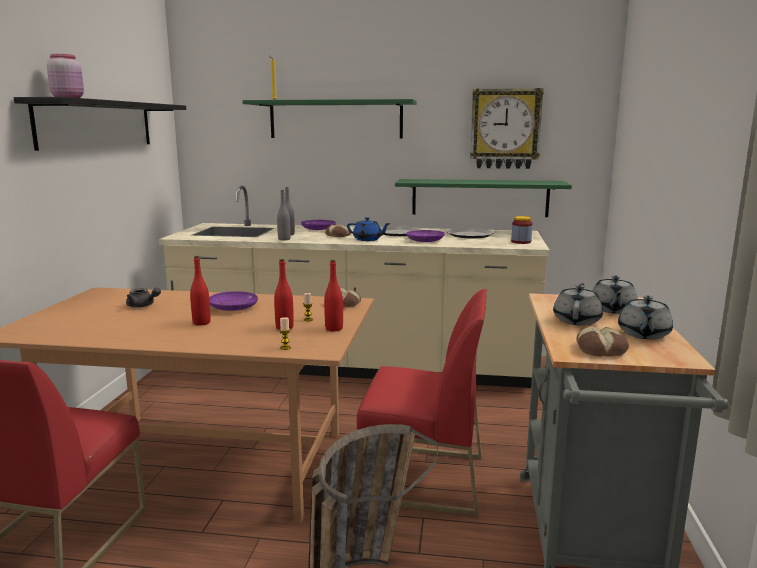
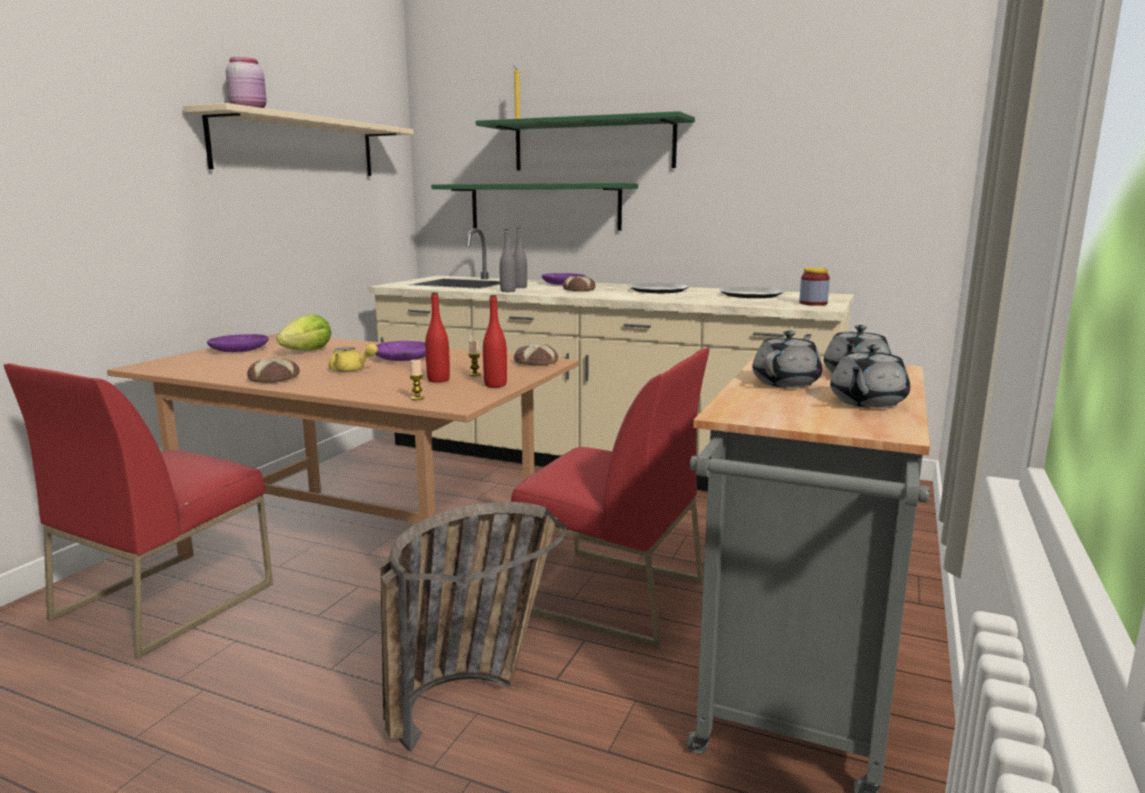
camera: 15 degrees right, 0 degrees up
(97, 124) = (297, 146): black shelf -> beige shelf
(143, 306) = (307, 351): grey teapot -> lettuce
(201, 323) = (351, 370): red bottle -> yellow teapot
(368, 239) = (609, 294): blue teapot -> none
(425, 240) = (682, 298): purple plate -> purple plate (239, 350)
(479, 197) = (776, 248): green shelf -> green shelf (544, 207)
(505, 129) = (813, 152): wall clock -> none
(601, 349) = (779, 412): bread -> bread (275, 378)

